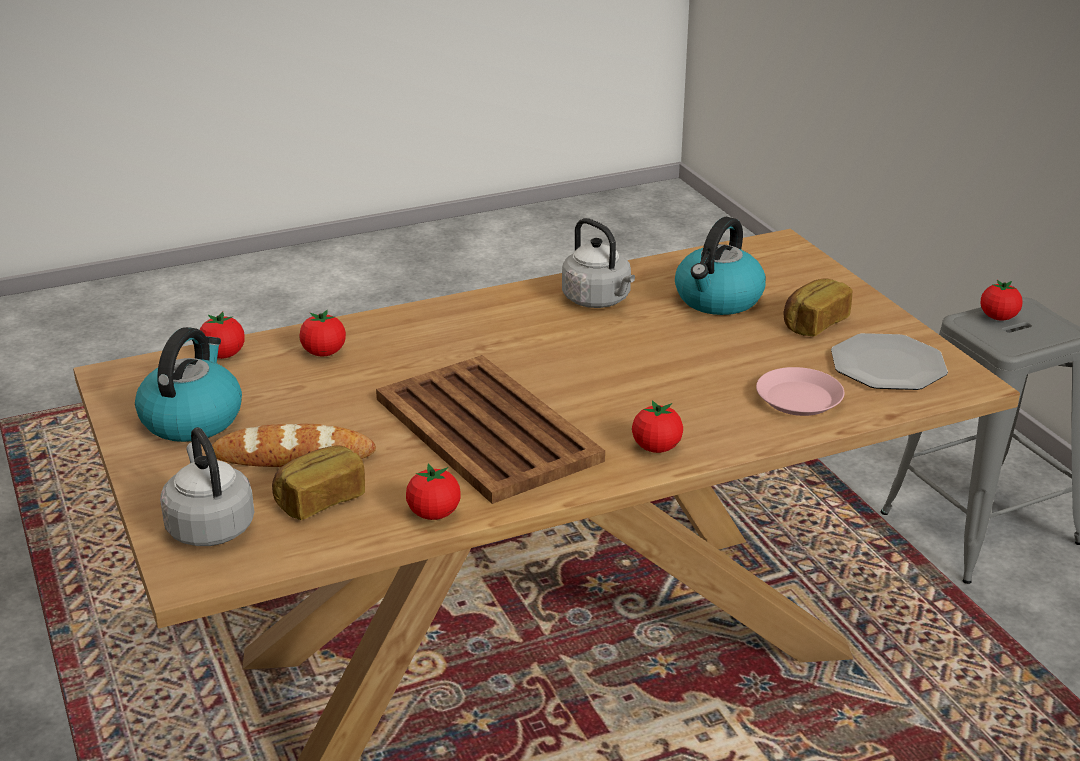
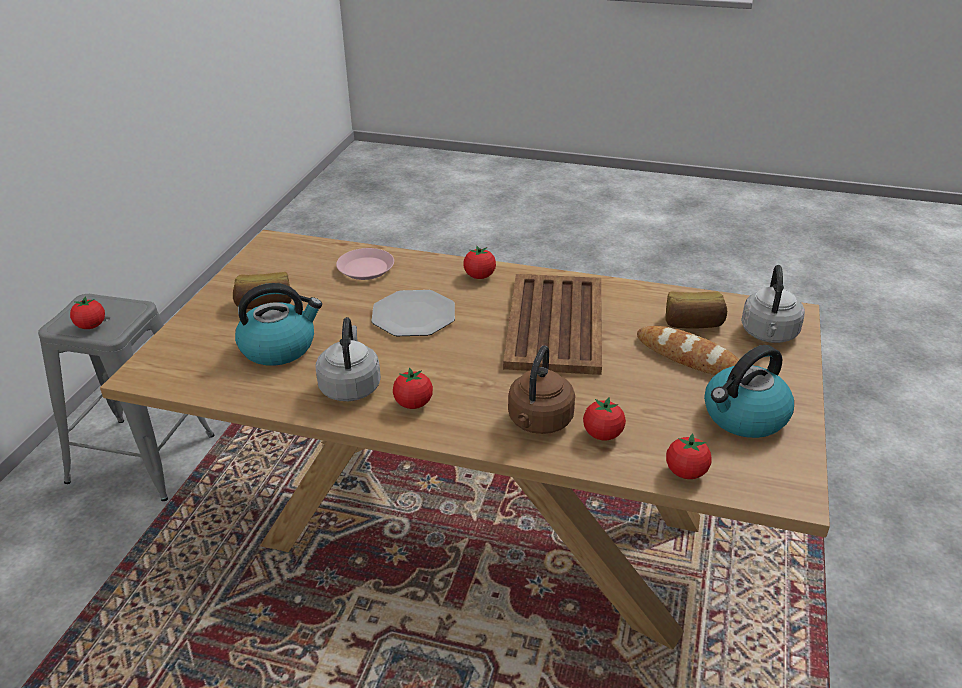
camera: 140 degrees left, 5 degrees up
(393, 340) = (539, 422): none -> brown kettle
(434, 514) = (636, 292): tomato -> tomato (413, 404)
(888, 365) = (287, 264): plate -> plate (413, 315)

